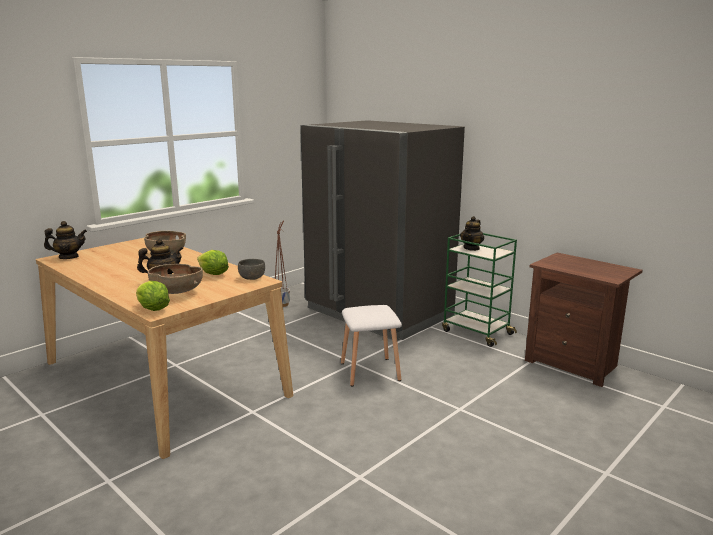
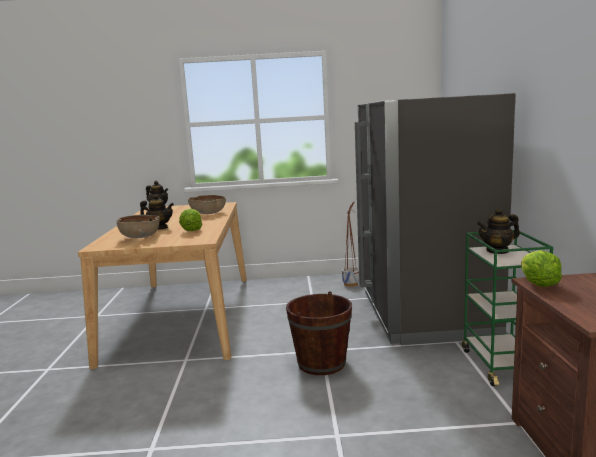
camera: 45 degrees right, 5 degrees down
(152, 309) = (99, 245): lettuce -> lettuce (538, 284)
(251, 277) = (205, 237): grey bowl -> none
(371, 371) = (321, 363): white stool -> brown bucket

